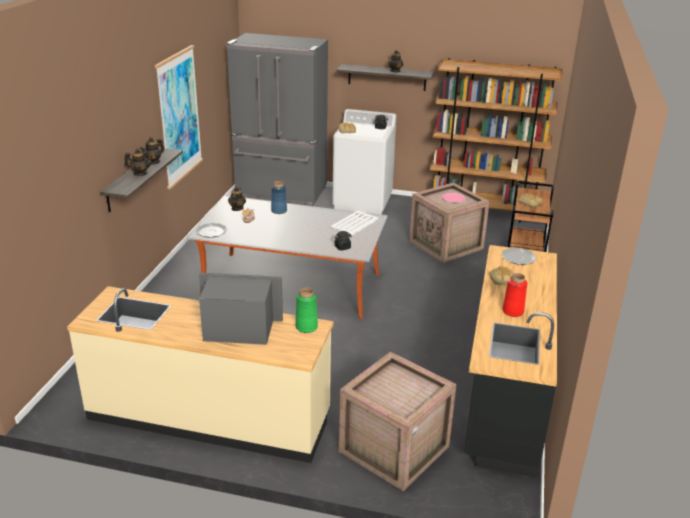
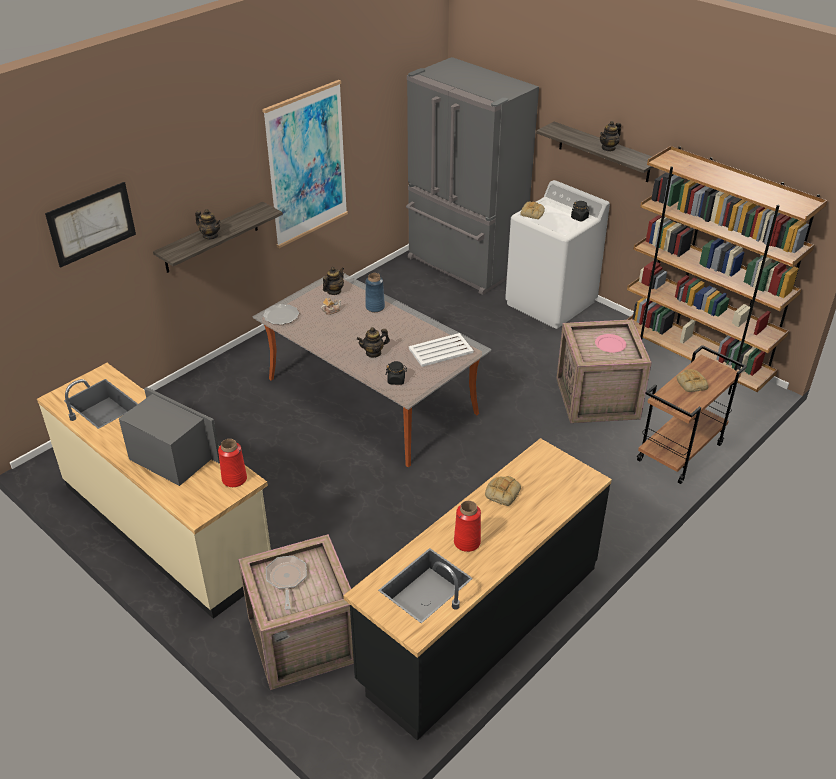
camera: 30 degrees right, 10 degrees up
(63, 164) = (92, 224): none -> picture
(153, 162) = (238, 222): teapot -> teapot (373, 353)
(306, 327) = (234, 479): green vase -> red vase
(388, 390) = (286, 579): none -> frying pan
(518, 257) = (555, 469): plate -> none

